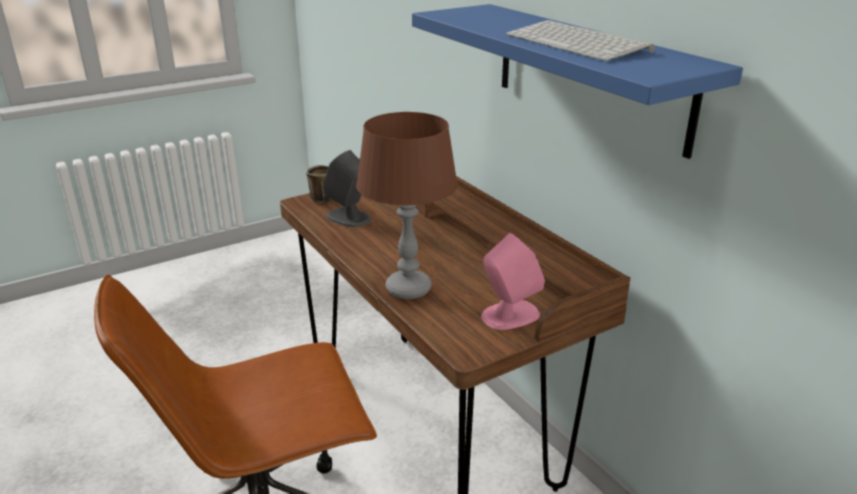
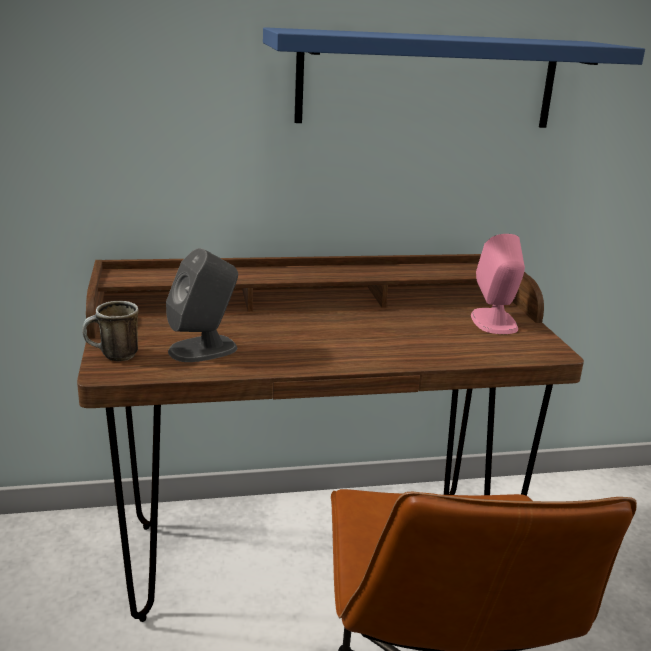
camera: 70 degrees left, 5 degrees down
(408, 288) = (418, 352): brown table lamp -> none
(579, 43) = (491, 38): keyboard -> none

